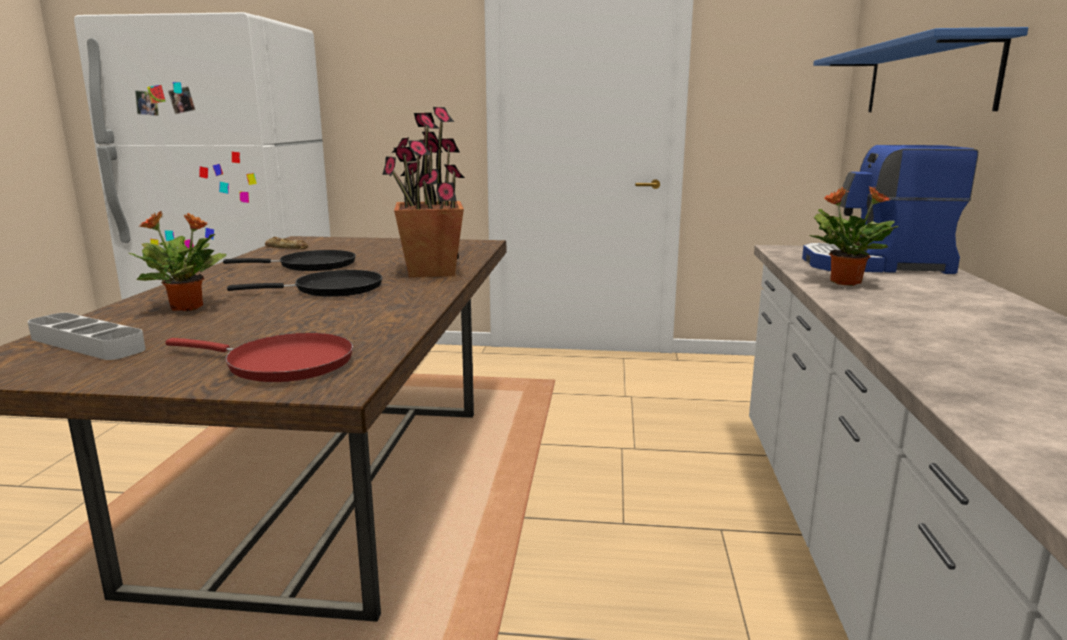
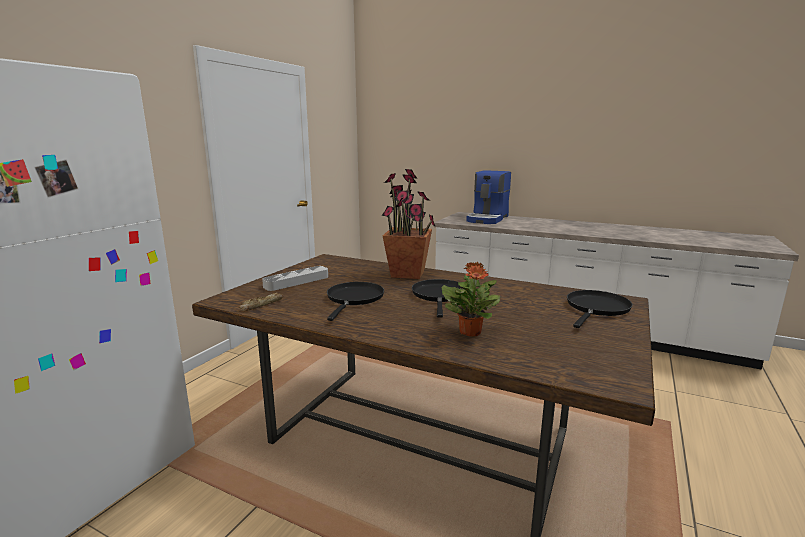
camera: 70 degrees left, 0 degrees up
(87, 344) = (558, 356): grey tray -> grey tray (296, 281)
(282, 364) = (596, 308): red frying pan -> black frying pan
(844, 282) = (515, 225): potted plant -> none
(925, 80) = (444, 143): blue shelf -> none

